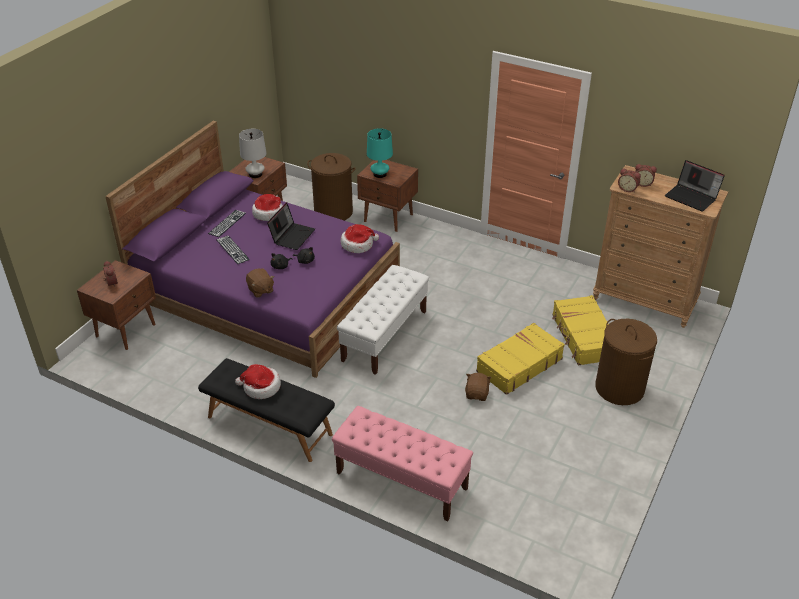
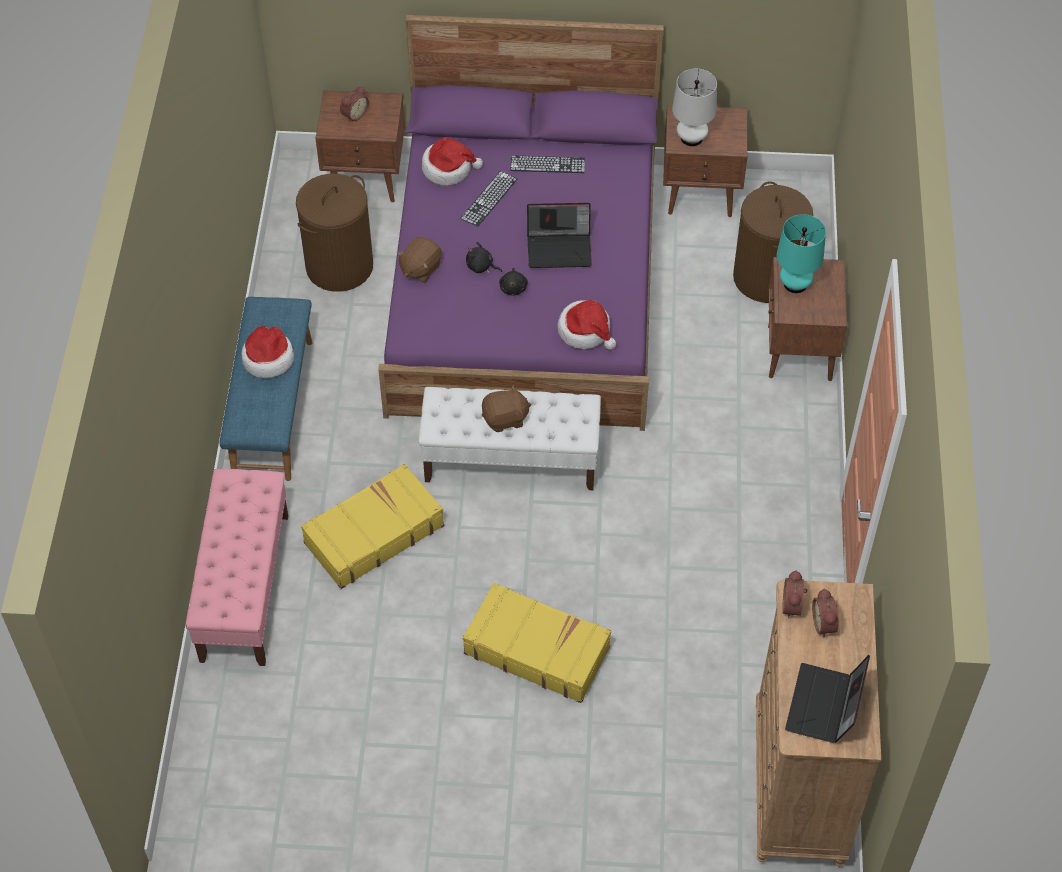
camera: 65 degrees right, 15 degrees up
(268, 213) = (599, 198): hat -> hat (448, 169)
(269, 426) = (272, 407): black bench -> blue bench
(477, 394) = (447, 617): brown plush toy -> brown plush toy (505, 419)
(583, 337) = (650, 718): yellow suitcase -> yellow suitcase (373, 534)
(619, 388) = (555, 799): brown laundry basket -> brown laundry basket (339, 266)

